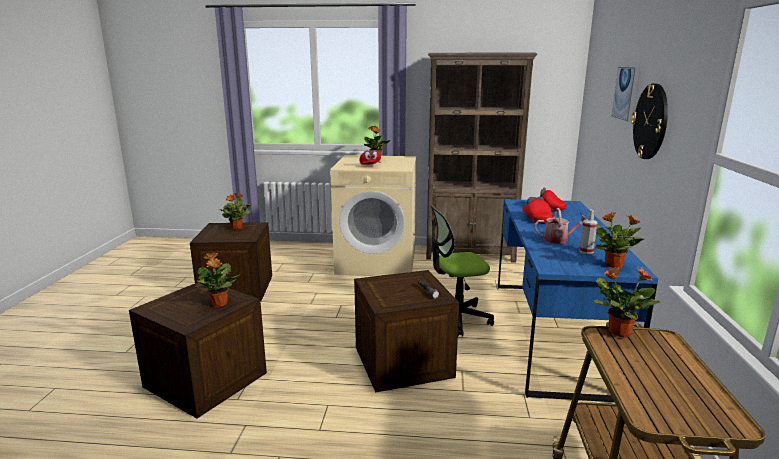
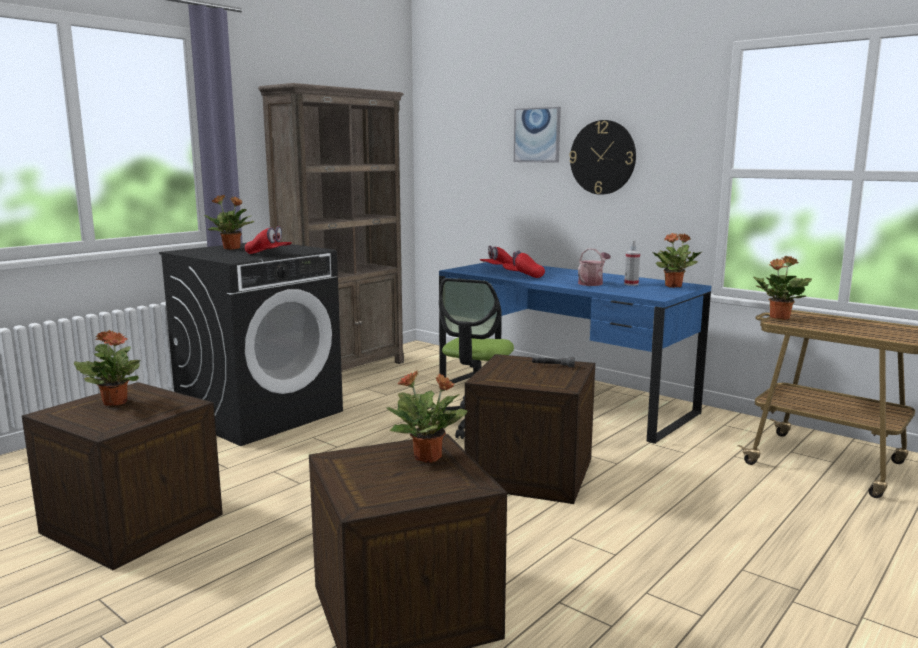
camera: 55 degrees left, 5 degrees down
(377, 262) = (261, 414): beige washing machine -> black washing machine

